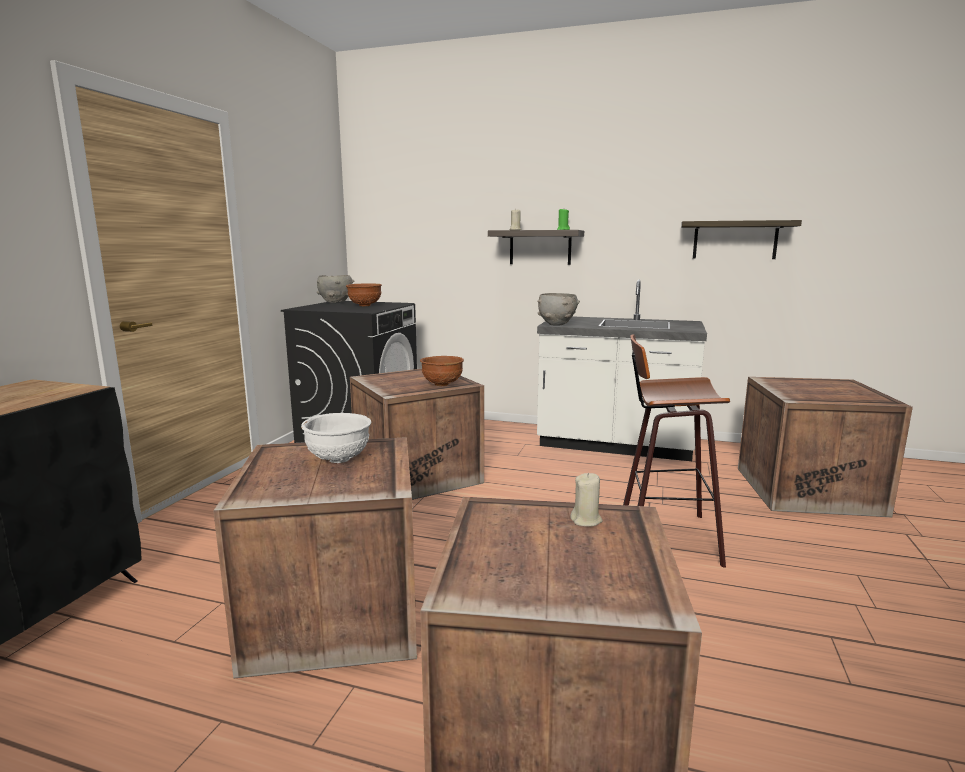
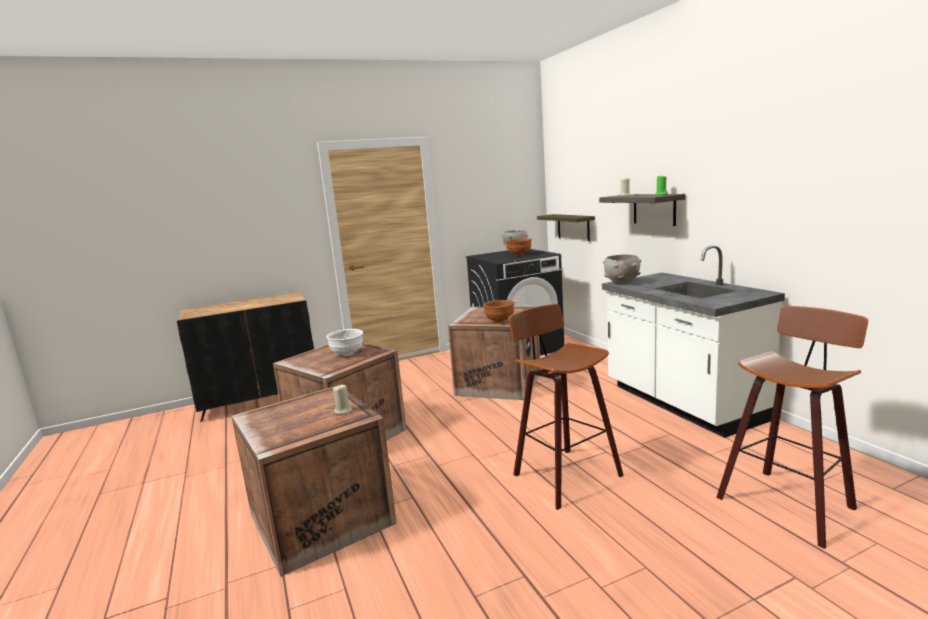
camera: 50 degrees right, 0 degrees up
(735, 240) = (821, 204): shelf -> shelf (573, 227)
(808, 490) = (788, 502): crate -> stool

